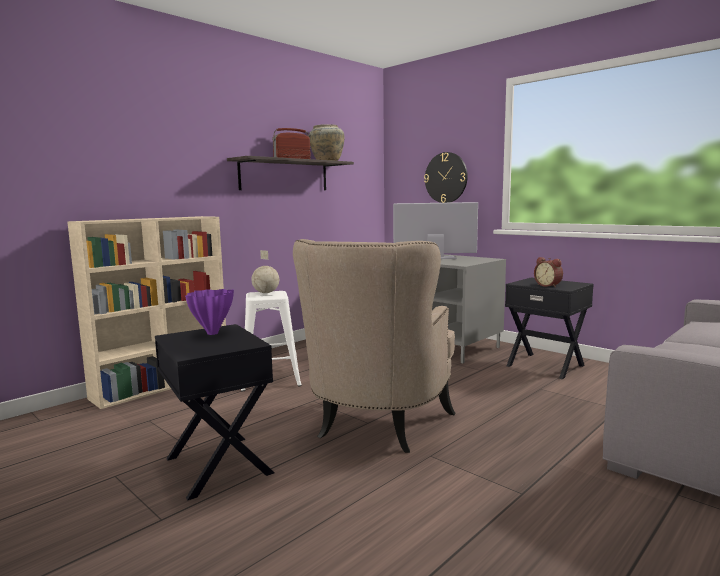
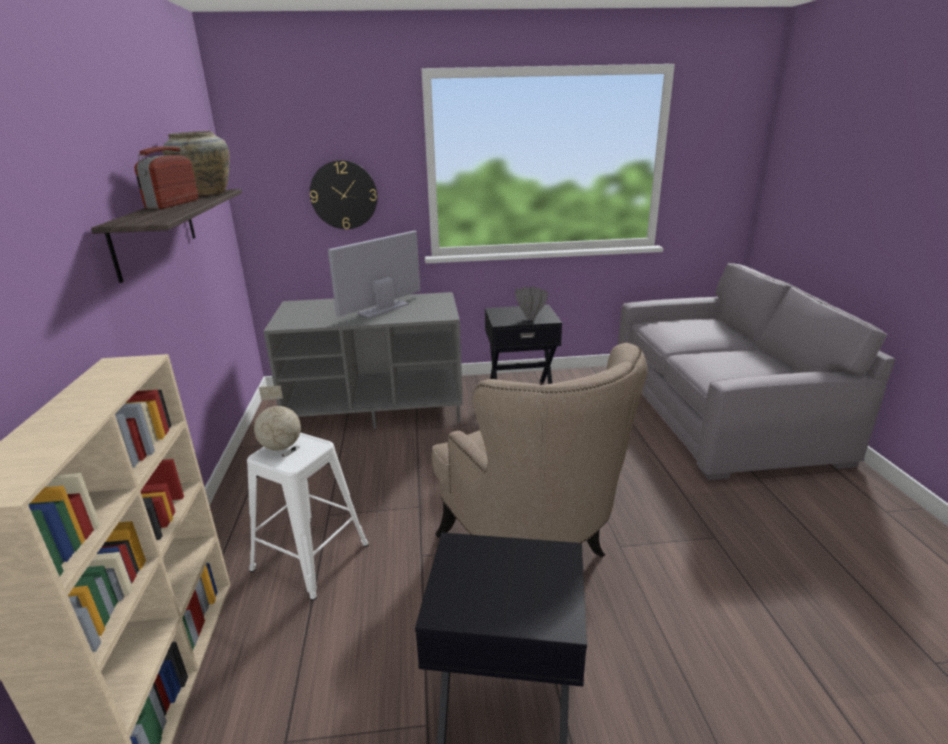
camera: 50 degrees left, 15 degrees up
(211, 333) = (472, 569): purple vase -> none
(548, 285) = (530, 319): alarm clock -> grey vase

